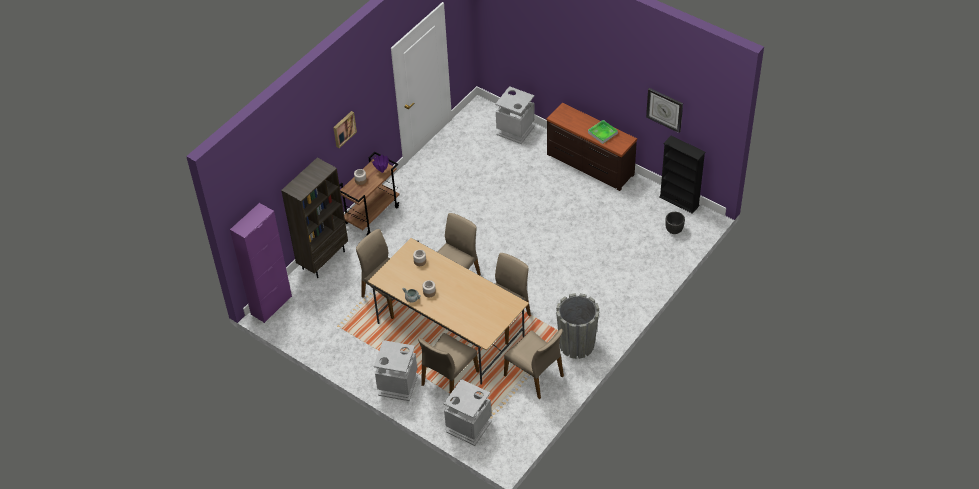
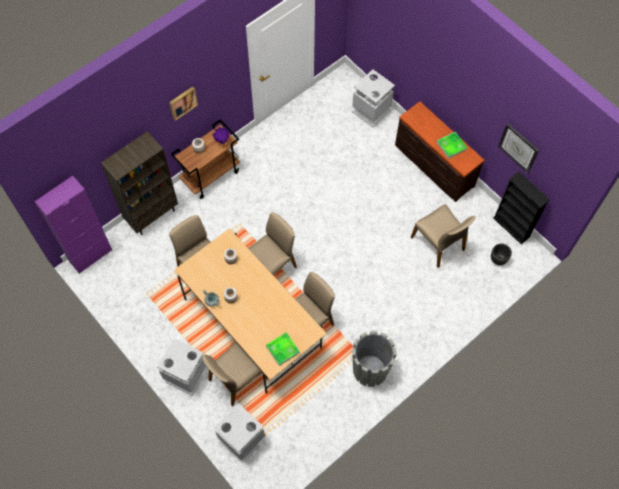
camera: 10 degrees right, 15 degrees up
(491, 323) = (282, 349): none -> tray
(535, 375) = (320, 396): beige chair -> beige chair (438, 243)

